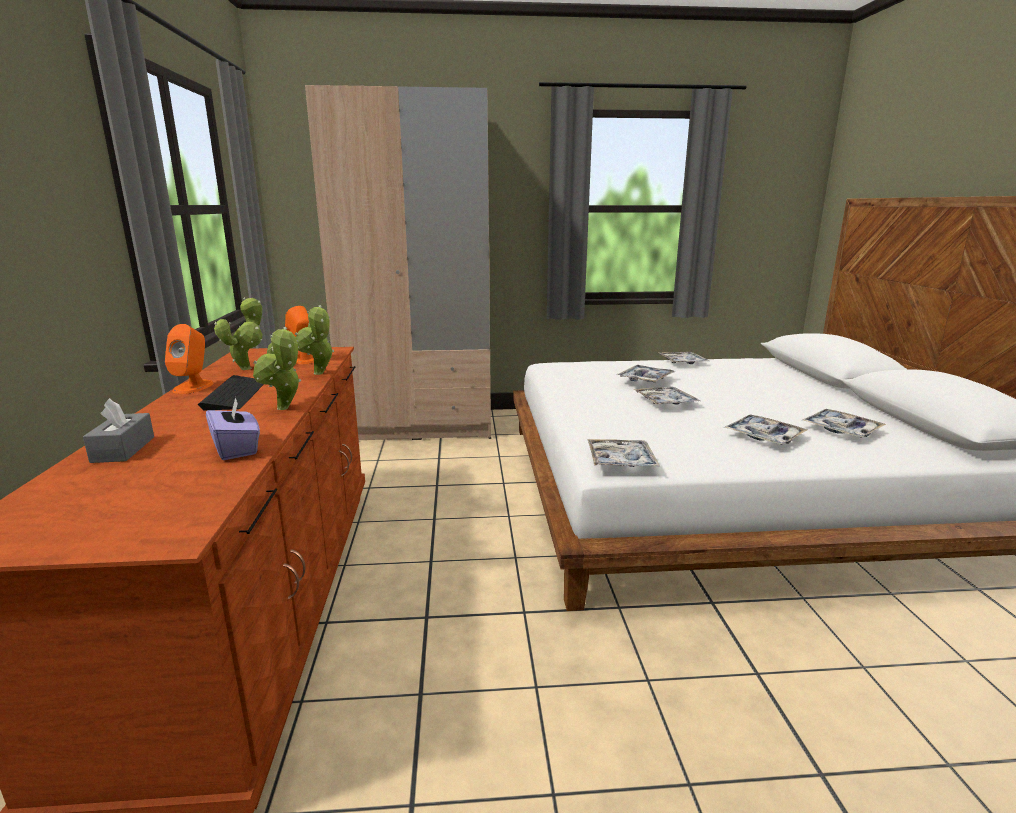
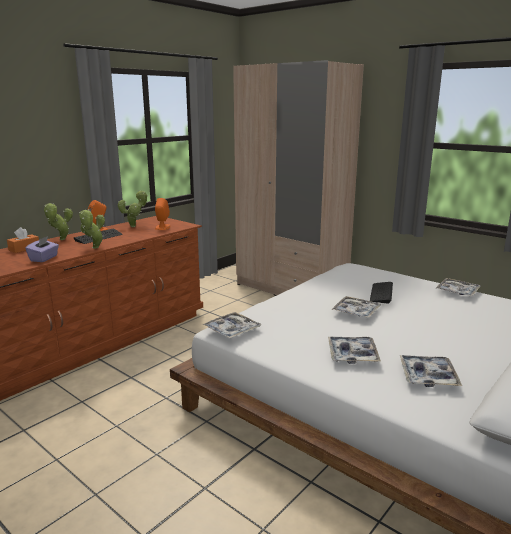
camera: 45 degrees right, 0 degrees up
(123, 449) = (24, 248): grey tissue box -> orange tissue box
(320, 374) = (147, 236): potted plant -> potted plant (61, 240)
(645, 379) = (381, 293): tray -> keyboard

